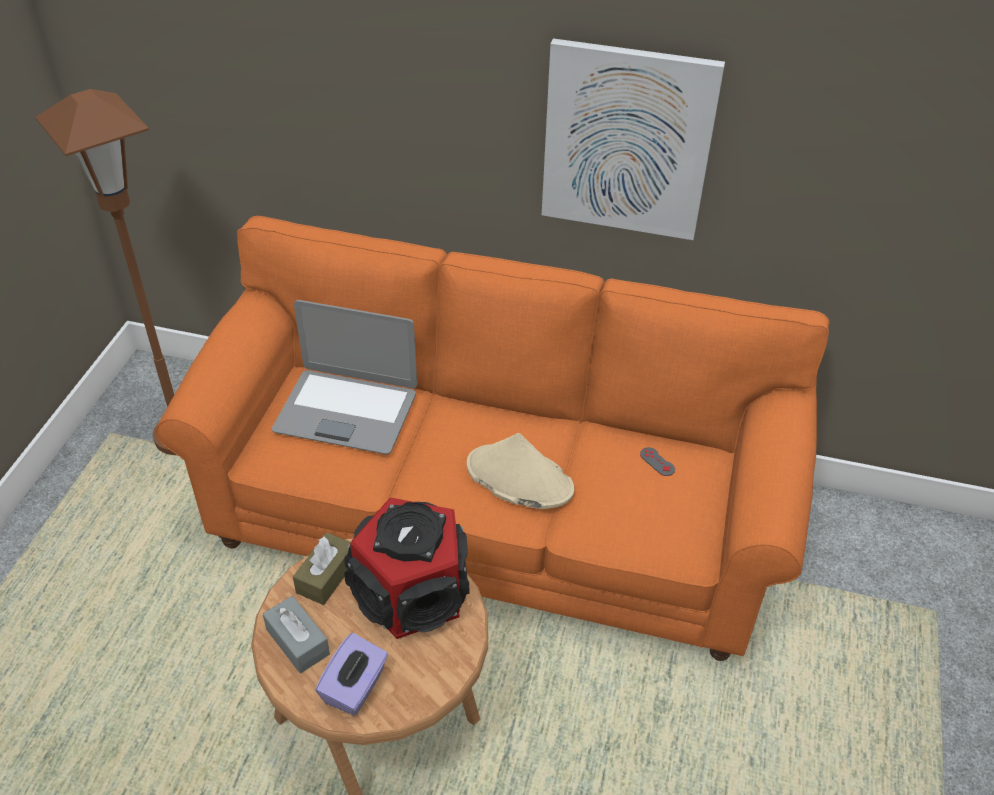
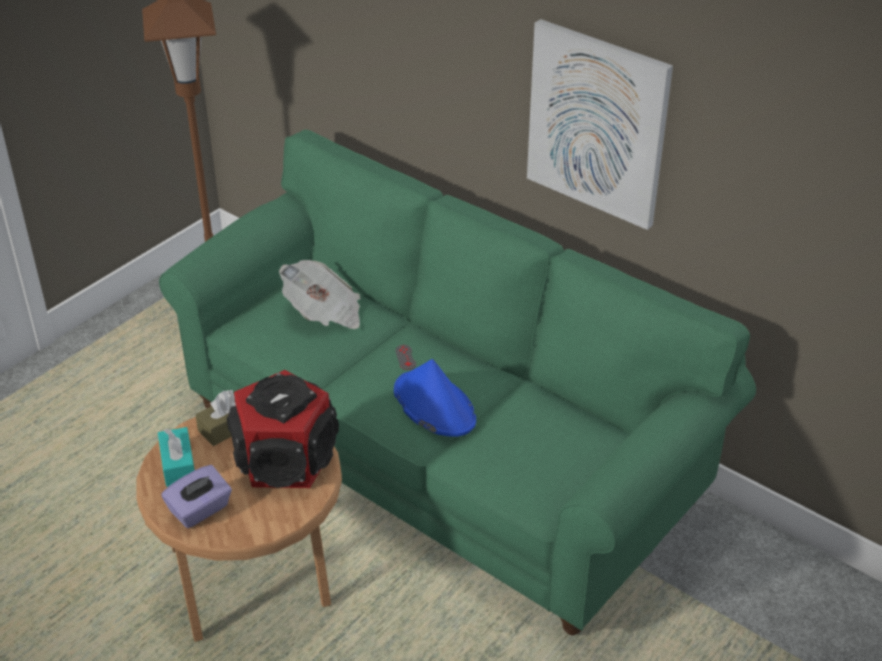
camera: 25 degrees right, 5 degrees down
(297, 642) = (178, 465): grey tissue box -> turquoise tissue box
(346, 411) = (324, 313): laptop -> newspaper
(495, 518) = (441, 456): orange sofa -> green sofa
(518, 478) = (433, 405): beige hat -> blue hat
(657, 462) = (563, 428): grey game controller -> grey game controller (405, 357)

